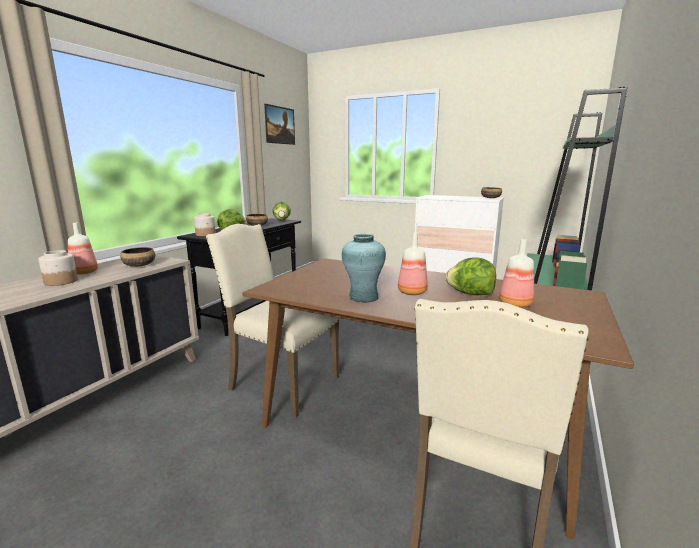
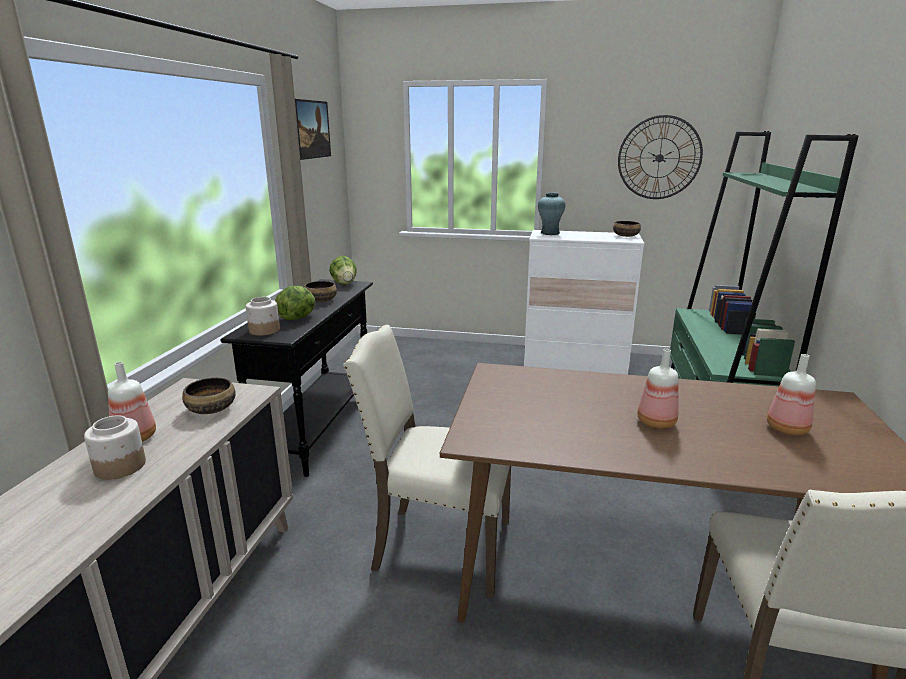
camera: 15 degrees left, 5 degrees up
(363, 297) = (609, 441): turquoise vase -> turquoise vase (550, 233)
(470, 294) = (724, 416): lettuce -> none
(522, 141) = (659, 158): none -> wall clock

